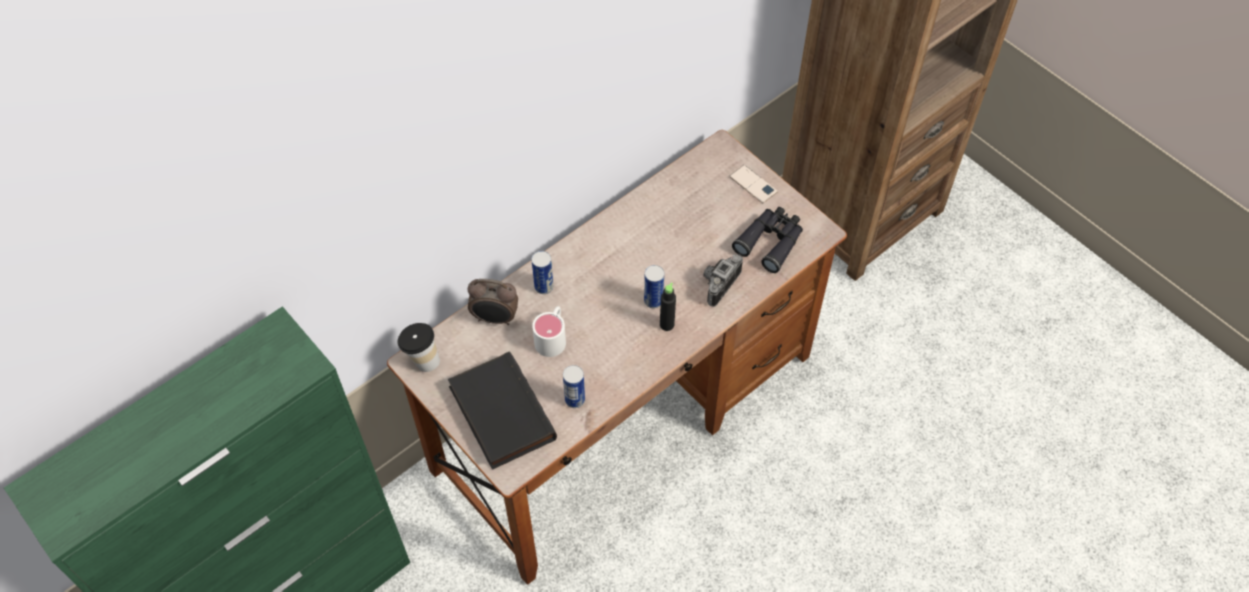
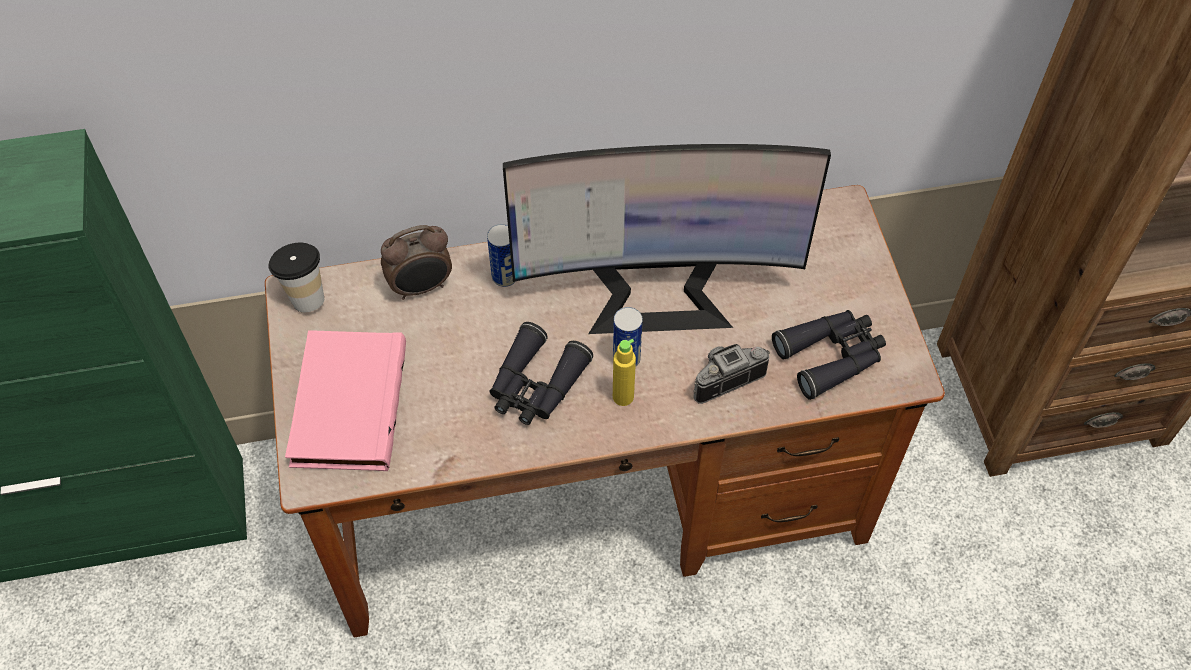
camera: 30 degrees right, 0 degrees up
(495, 318) = (421, 287): alarm clock -> alarm clock turned 60 degrees counterclockwise
(499, 413) = (345, 404): black book -> pink book
(552, 337) = (473, 342): white mug -> none
(575, 400) = (445, 433): can -> none
(609, 344) = (535, 385): none -> black binoculars
(644, 251) = (657, 292): none -> monitor
(667, 324) = (623, 397): black bottle -> yellow bottle
(753, 184) = (856, 272): phone -> none

